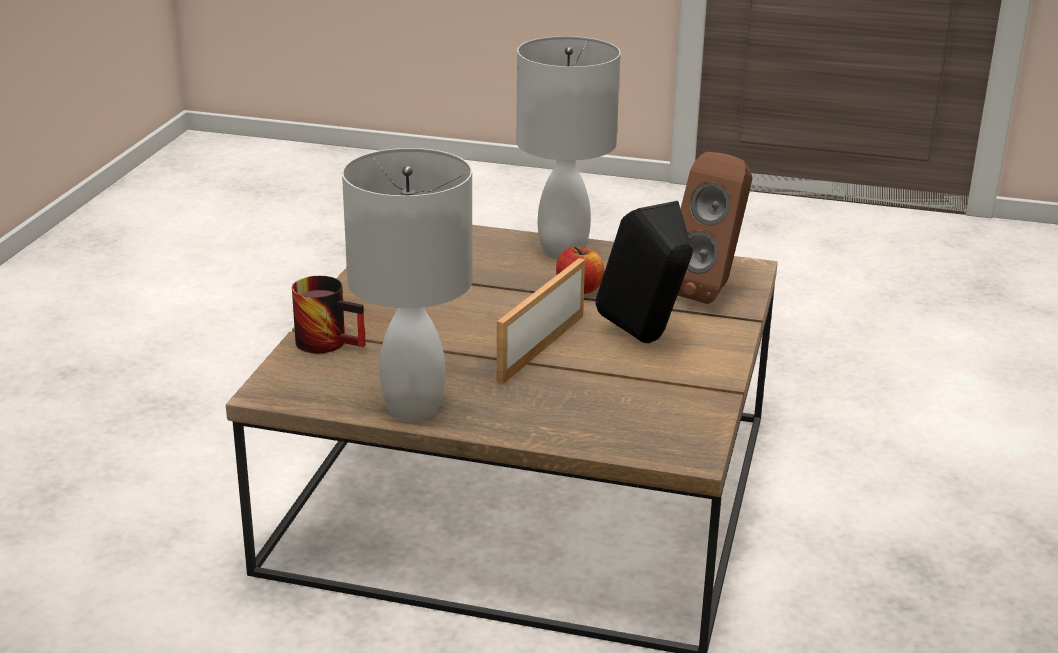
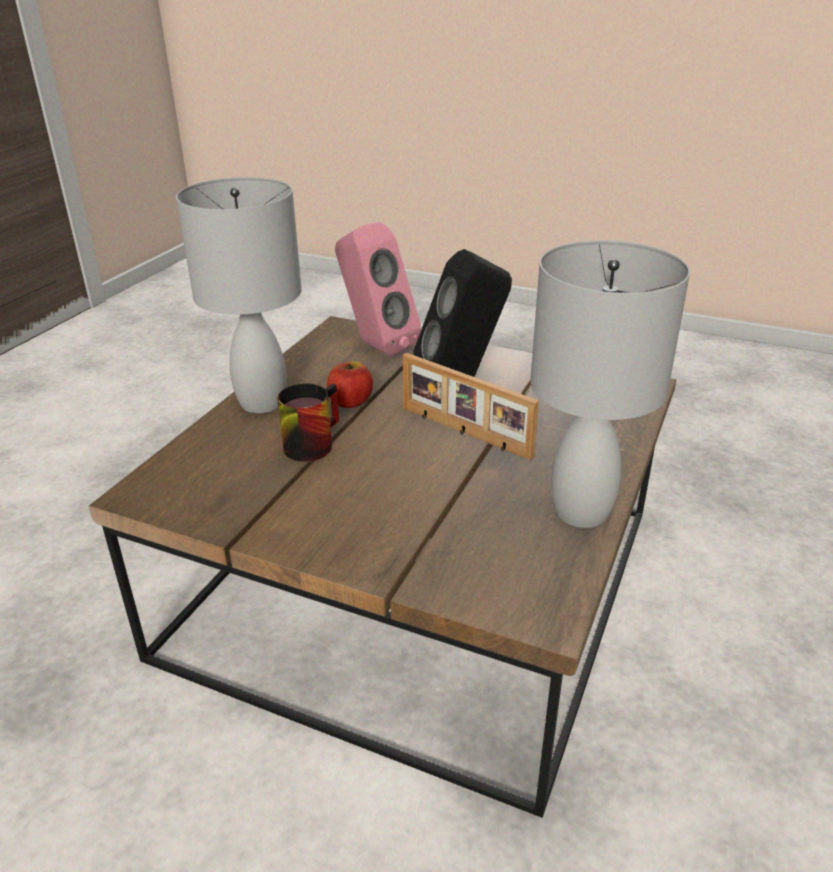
camera: 80 degrees left, 5 degrees up
(331, 341) = (427, 564): mug -> mug (310, 442)
(710, 290) = (375, 346): brown speaker -> pink speaker

